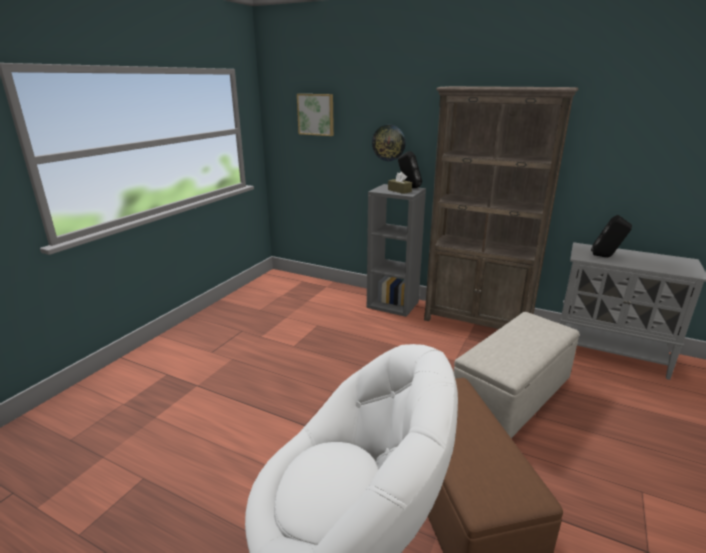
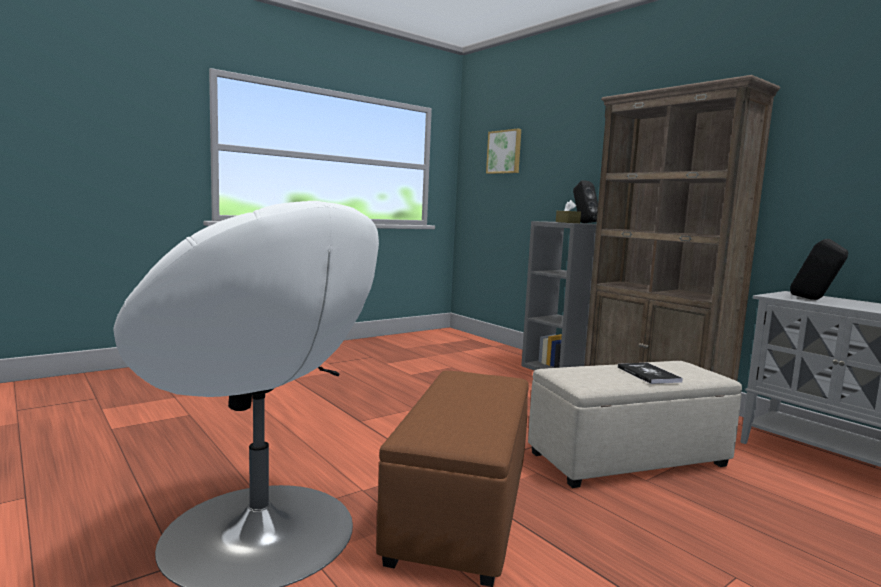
camera: 25 degrees right, 15 degrees down
(389, 143) = (570, 175): wall clock -> none
(531, 343) = (648, 374): none -> book

